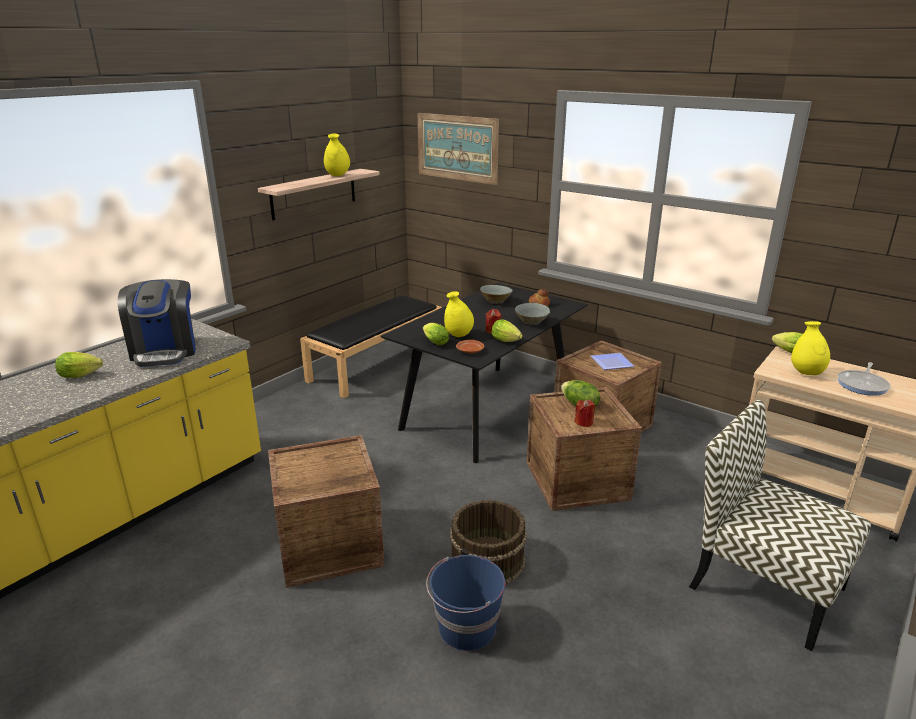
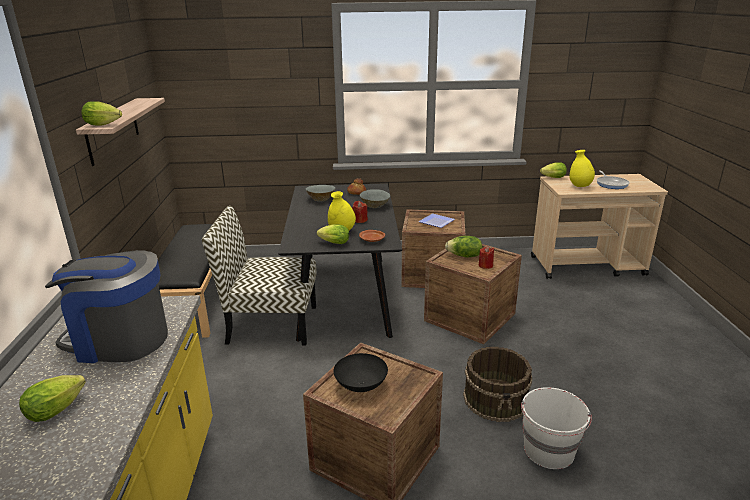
camera: 40 degrees left, 0 degrees up
(165, 351) = (119, 340): coffee machine -> coffee machine turned 150 degrees clockwise
(312, 465) = (361, 385): none -> black bowl
(337, 175) = (133, 106): yellow vase -> none
(457, 147) = (225, 66): picture -> none
(466, 628) = (549, 451): blue bucket -> white bucket
(507, 341) = (384, 224): lettuce -> lettuce (105, 125)
(763, 586) = (635, 328): chair -> chair (270, 324)

